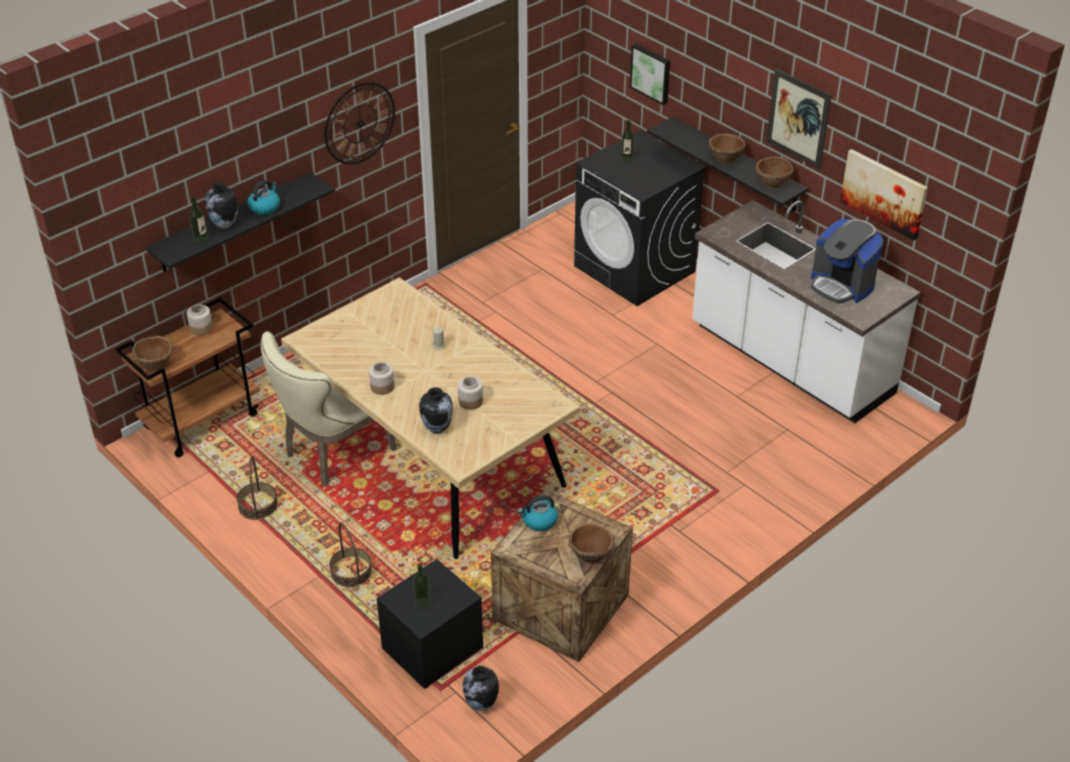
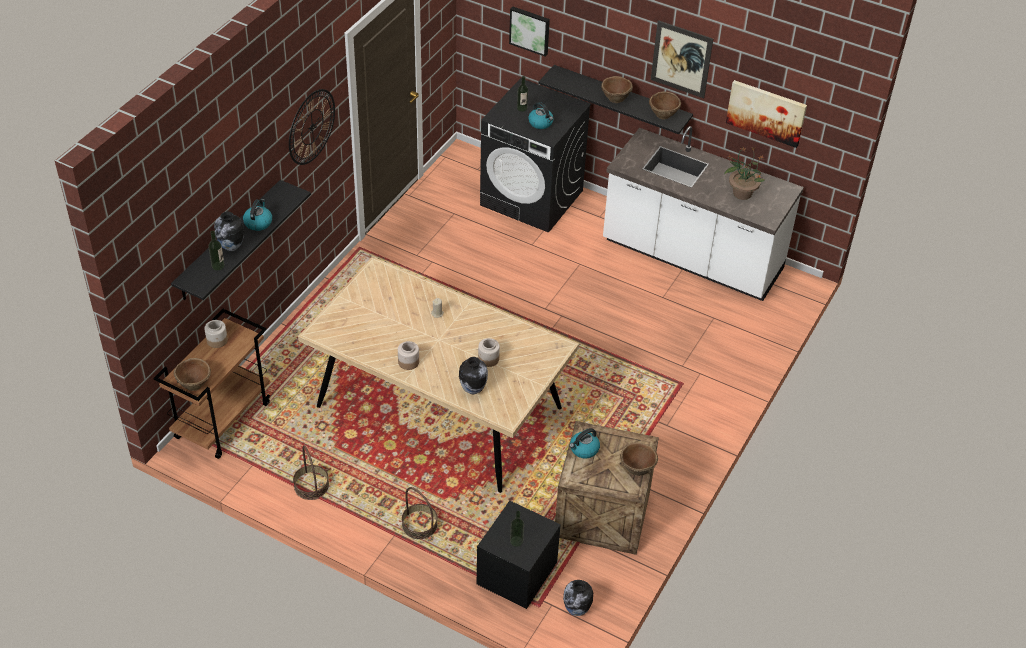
camera: 20 degrees left, 5 degrees up
(333, 454) = (354, 424): beige chair -> none
(640, 176) = (541, 123): none -> kettle
(841, 285) = (742, 193): coffee machine -> potted plant

